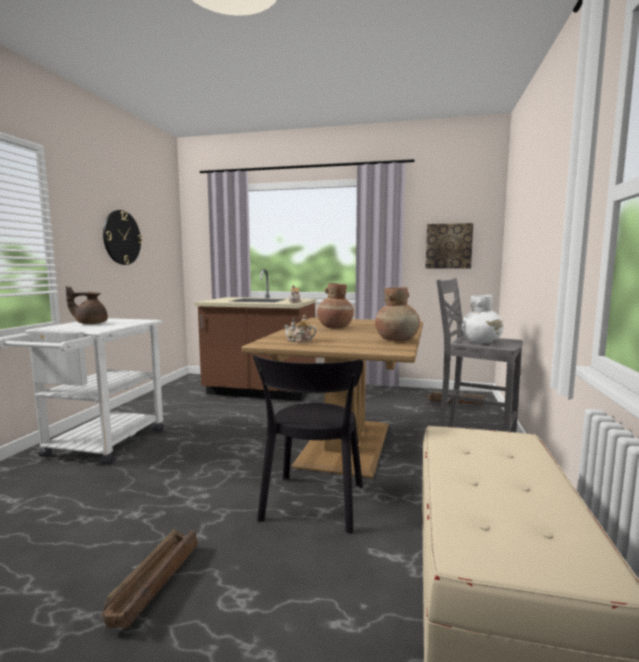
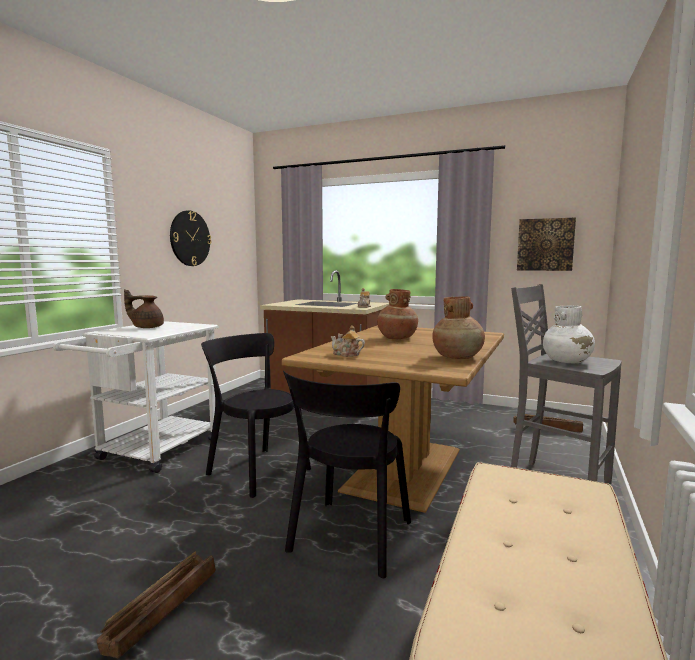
camera: 10 degrees right, 0 degrees up
(209, 455) = (256, 470): none -> black chair

